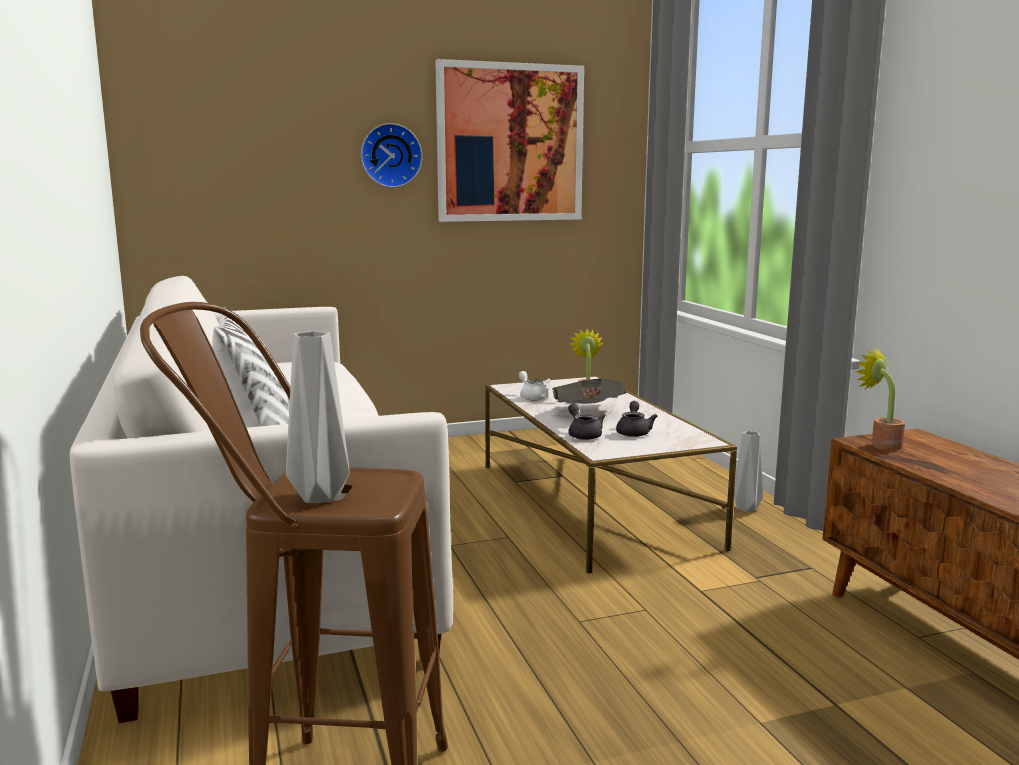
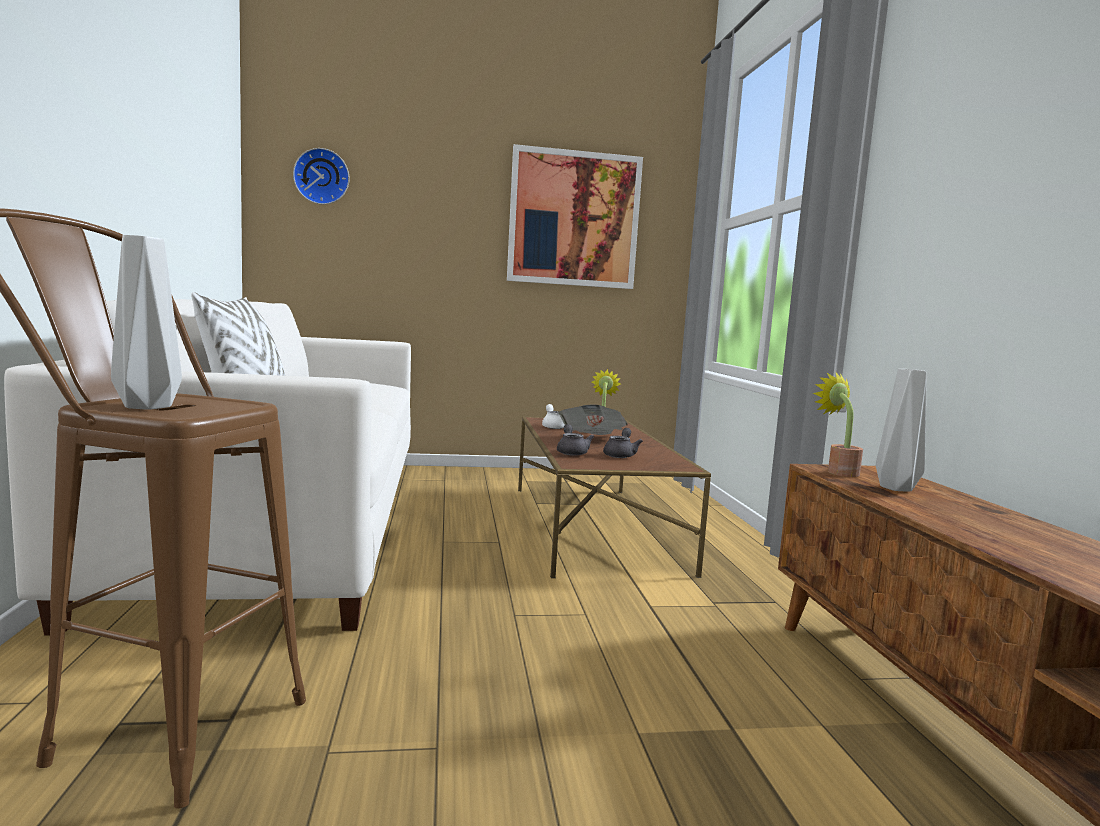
camera: 10 degrees right, 5 degrees down
(390, 155) = (469, 222): wall clock -> wall clock (322, 177)
(591, 503) = (593, 526): white coffee table -> brown coffee table
(747, 509) = (737, 547): grey vase -> grey vase (897, 488)

